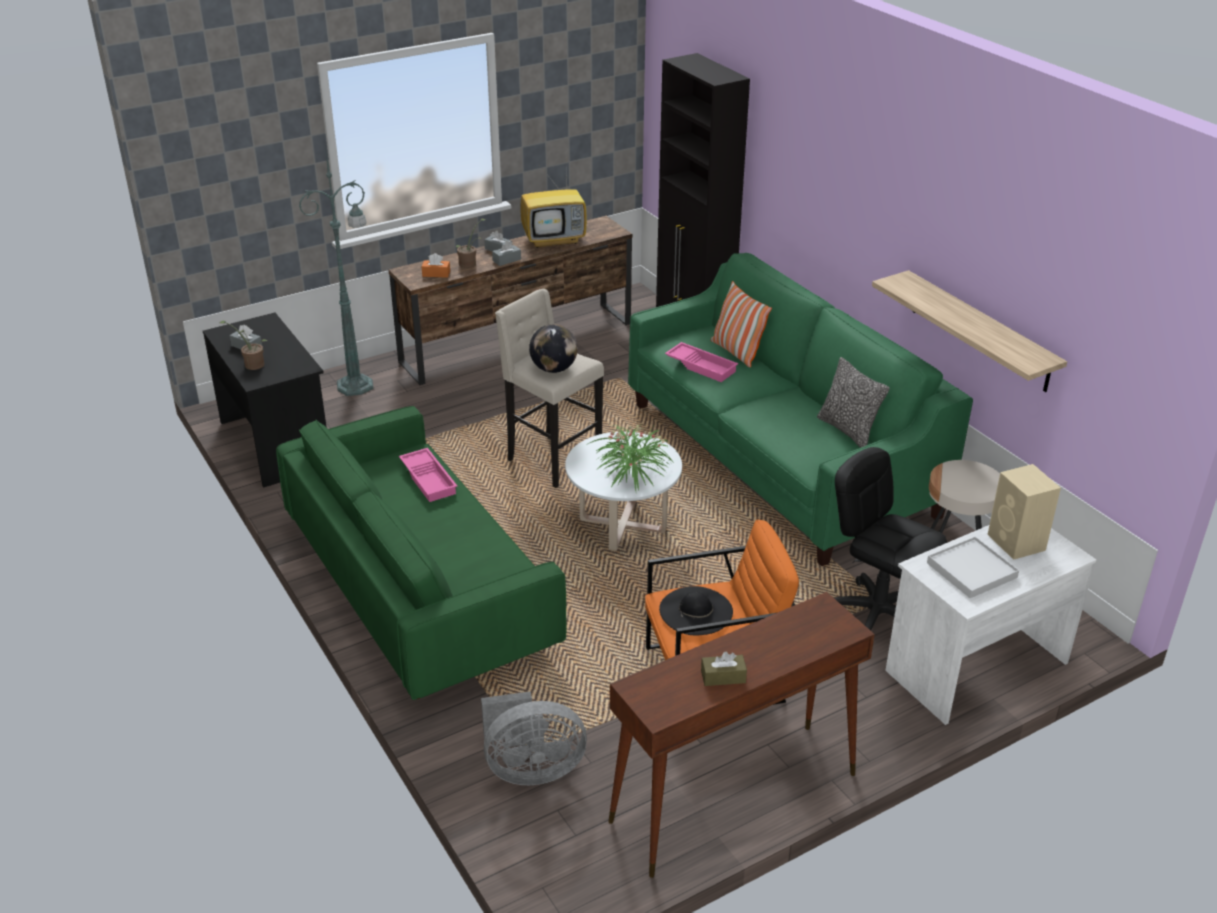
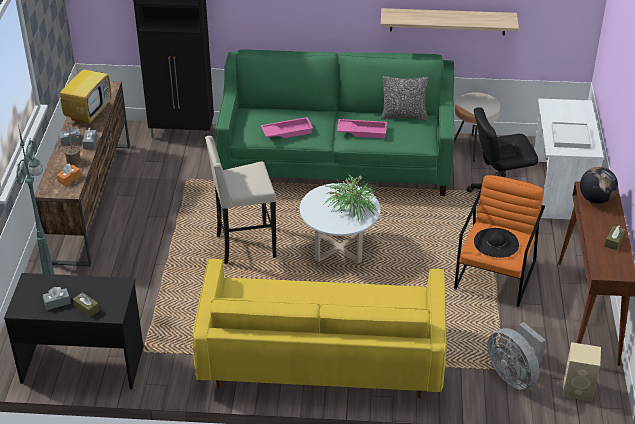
camera: 55 degrees left, 5 degrees up
(252, 364) = (86, 308): potted plant -> brown tissue box
(420, 591) = (321, 357): green sofa -> yellow sofa
(429, 479) = (271, 291): pink tray -> pink tray (362, 131)
(531, 769) = (514, 375): grey fan -> grey fan turned 120 degrees clockwise
(554, 369) = (254, 181): globe -> globe (595, 199)
(736, 352) = (285, 113): pillow -> none
(1017, 543) = (561, 114): beige speaker -> beige speaker (578, 389)

